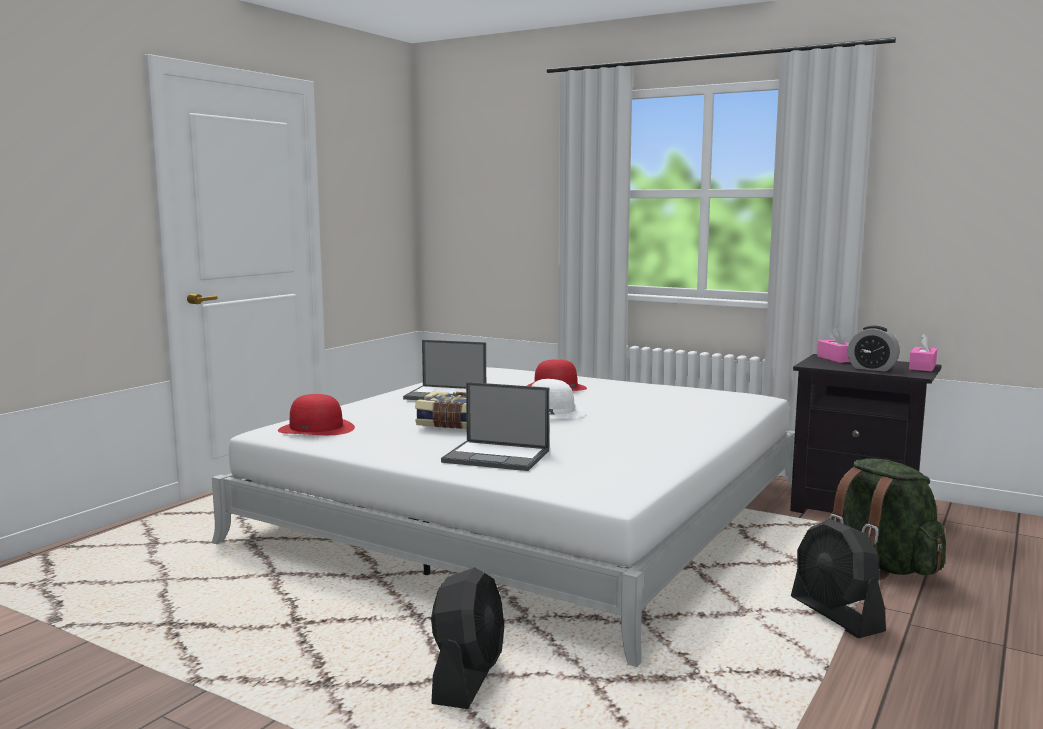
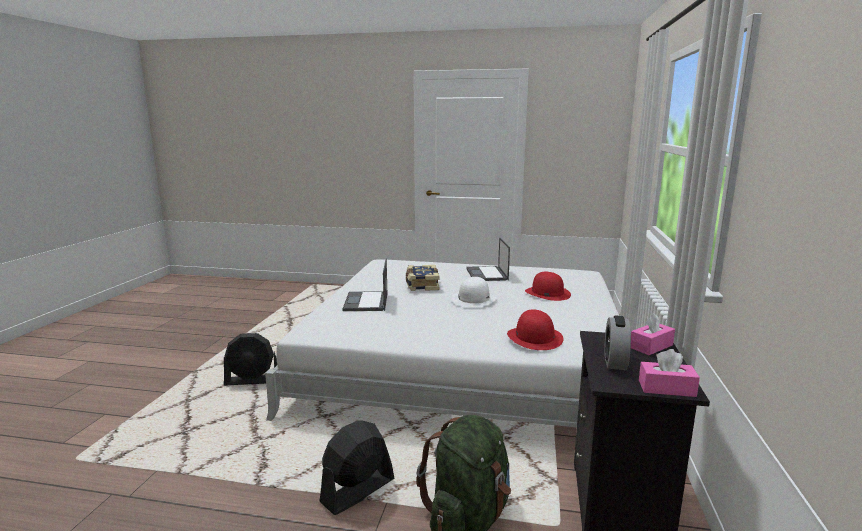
camera: 70 degrees right, 5 degrees up
(316, 429) = (393, 266): red hat -> red hat (535, 338)

